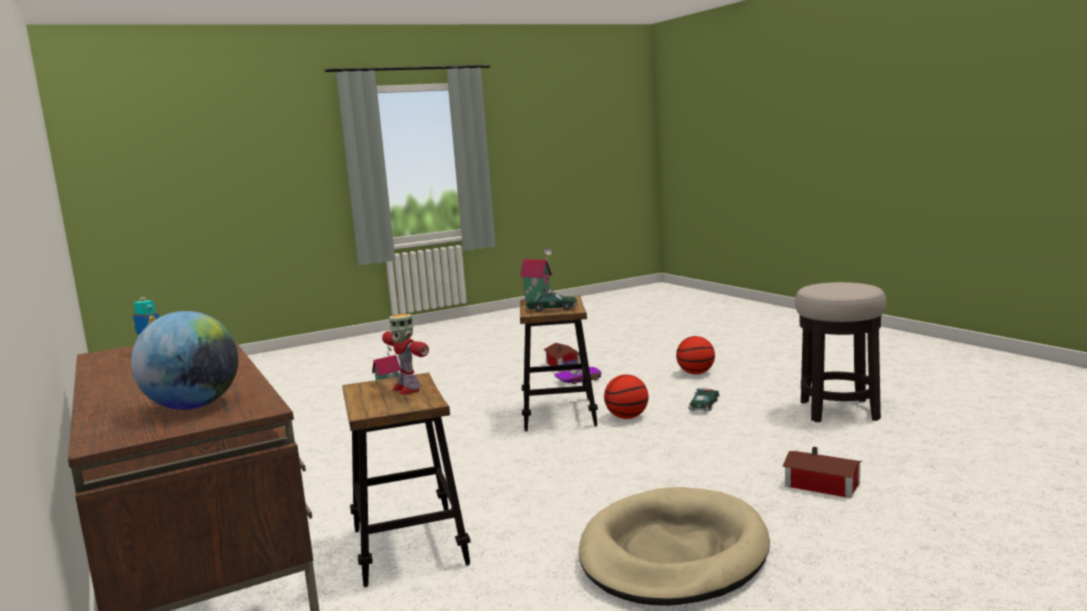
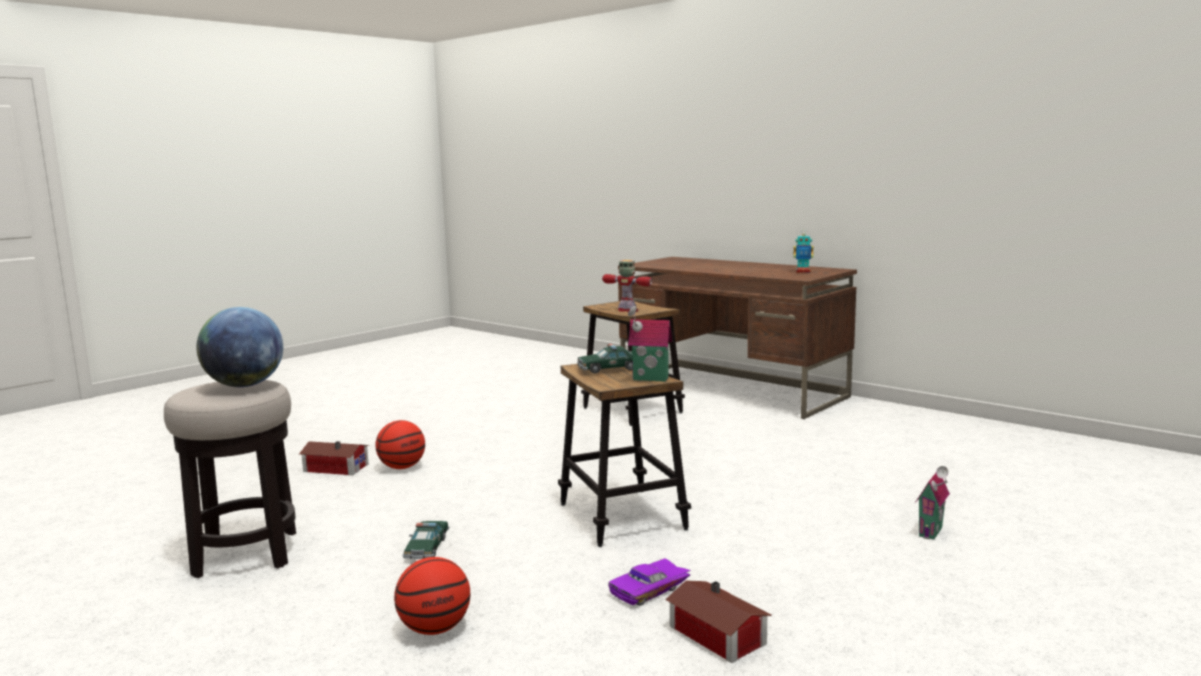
camera: 160 degrees right, 0 degrees up
(193, 406) = (671, 263): globe -> globe (244, 385)
(627, 417) = (529, 519): basketball -> basketball (402, 467)
(673, 554) = (460, 423): beige dog bed -> none

